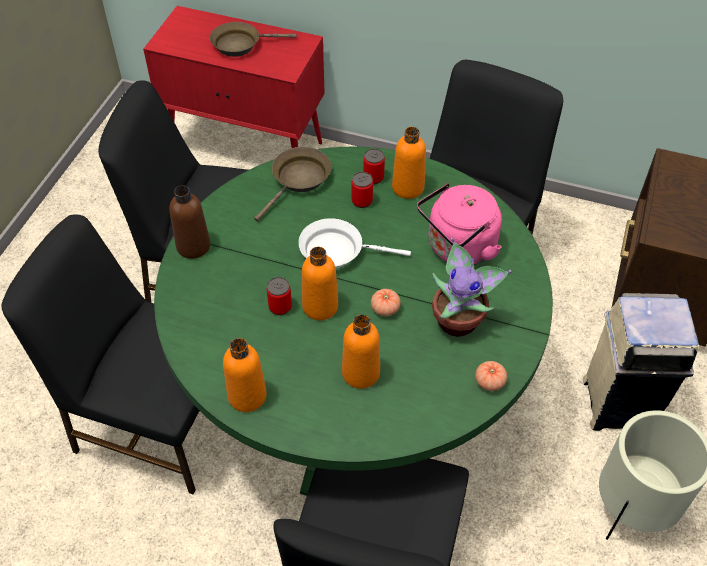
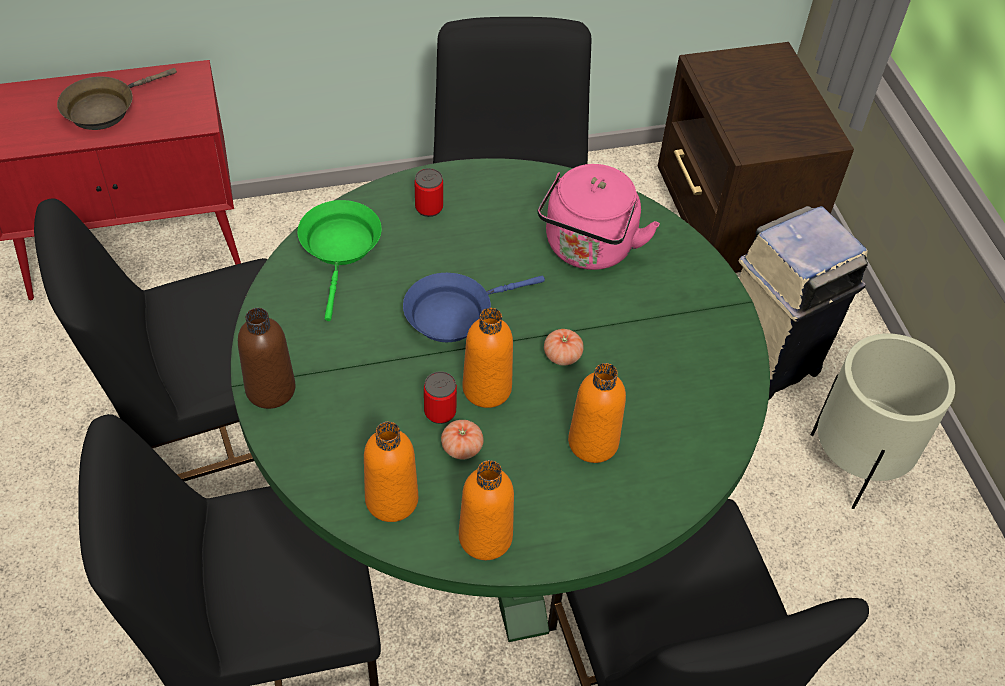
camera: 35 degrees left, 0 degrees up
(298, 180) = (340, 248): brown frying pan -> green frying pan
(337, 251) = (454, 313): white frying pan -> blue frying pan
(362, 201) = (437, 241): can -> none
(408, 188) = (478, 203): orange bottle -> orange bottle (391, 500)
(459, 320) = (652, 330): potted plant -> none
(489, 382) = (733, 382): tomato -> tomato (462, 447)

